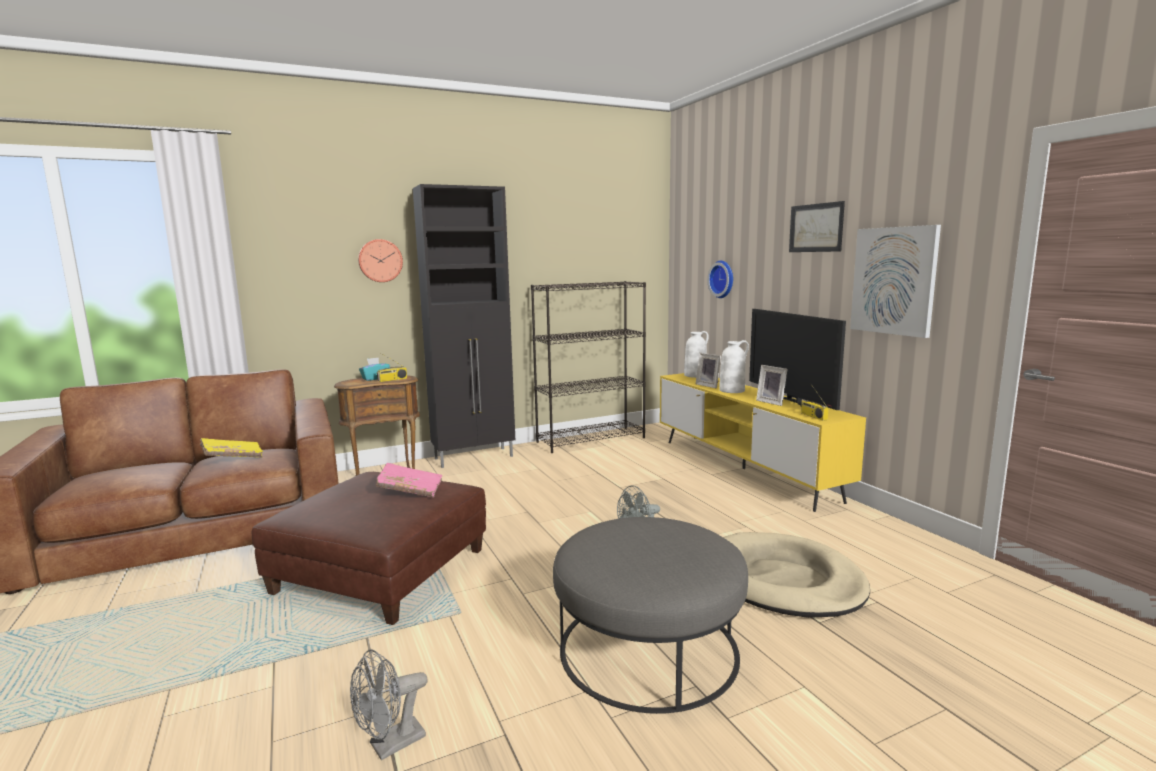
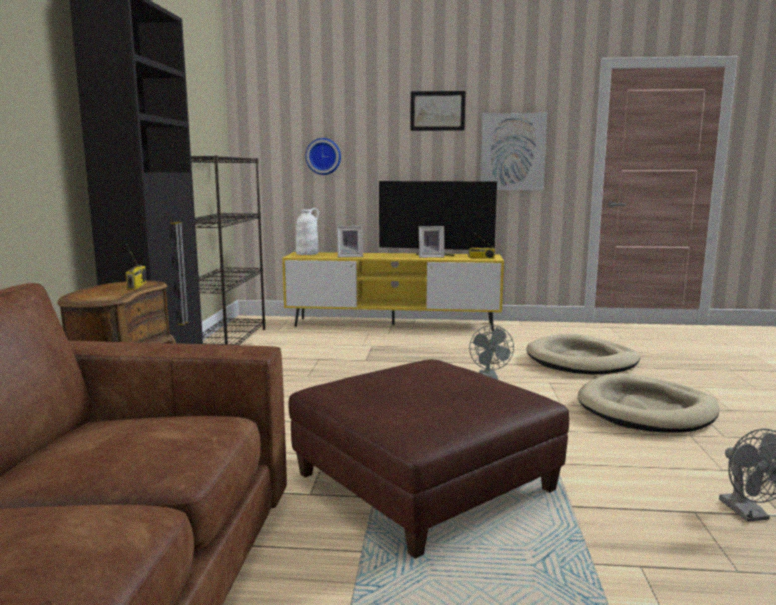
camera: 60 degrees left, 0 degrees up
(233, 457) = (139, 436): yellow book -> none
(375, 378) = (101, 290): turquoise tissue box -> none
(380, 260) = (36, 98): wall clock -> none
(410, 490) = (426, 374): pink book -> none
(649, 648) = (646, 410): grey ottoman -> beige dog bed
(732, 390) = (378, 256): white vase -> none

